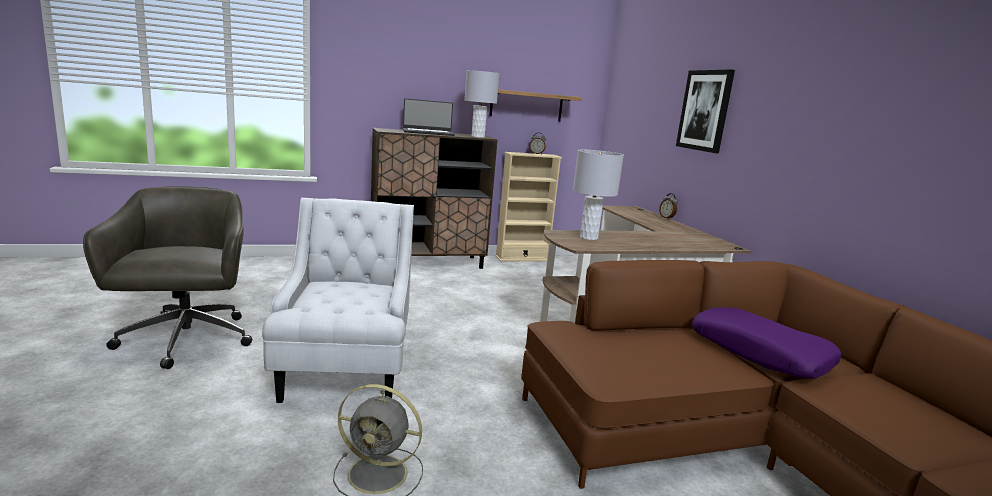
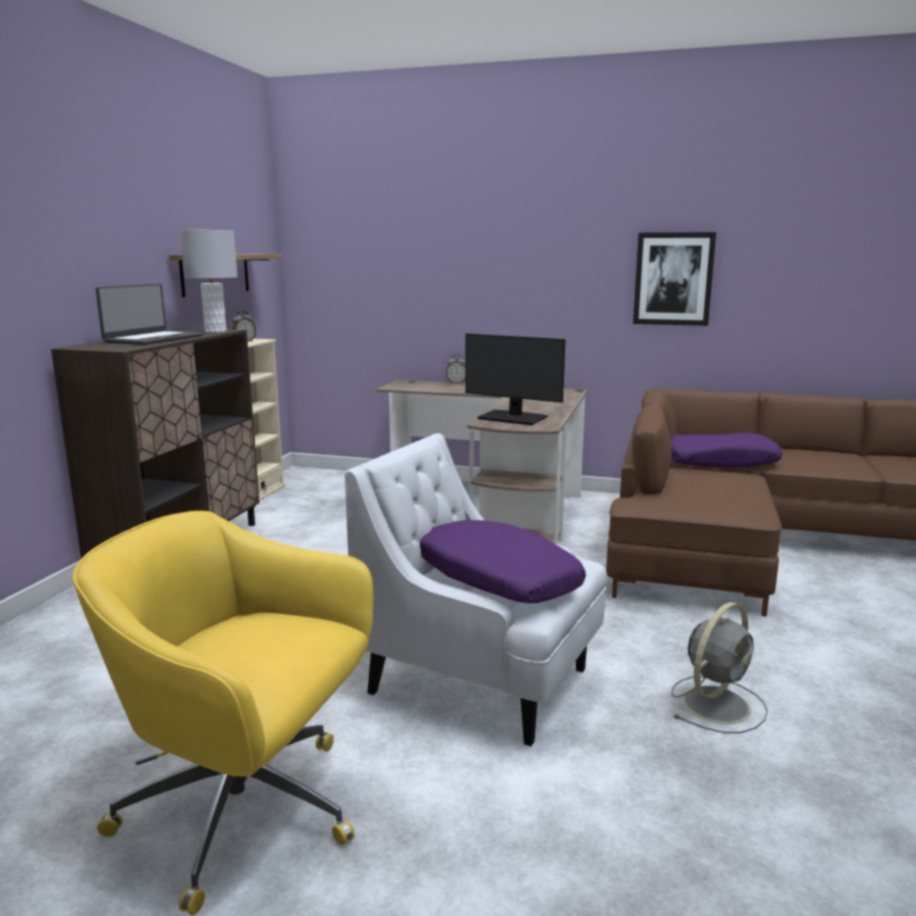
camera: 55 degrees left, 0 degrees up
(185, 341) = (246, 812): grey office chair -> yellow office chair
(332, 295) = (495, 578): none -> purple pillow
(589, 237) = (513, 418): grey table lamp -> monitor
(705, 110) = (483, 258): picture -> picture (673, 279)

